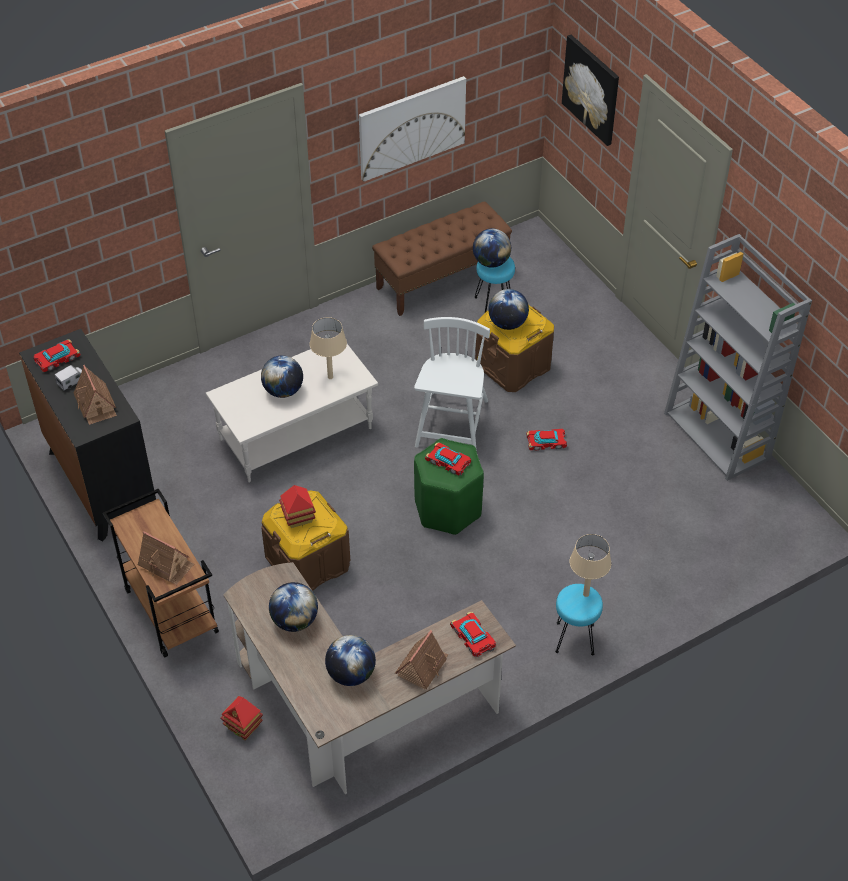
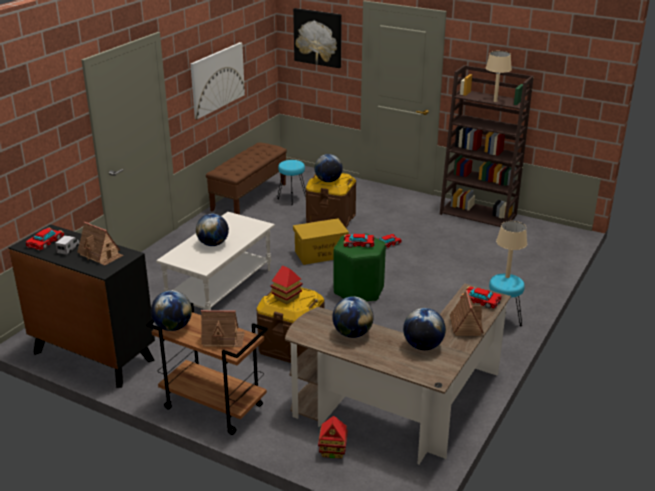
camera: 30 degrees left, 20 degrees down
(330, 377) = (239, 229): beige table lamp -> beige table lamp (495, 101)
(452, 425) = (321, 254): white chair -> yellow storage box
(491, 262) = (288, 164): globe -> globe (173, 327)
(718, 436) = (479, 214): grey bookcase -> brown bookcase

